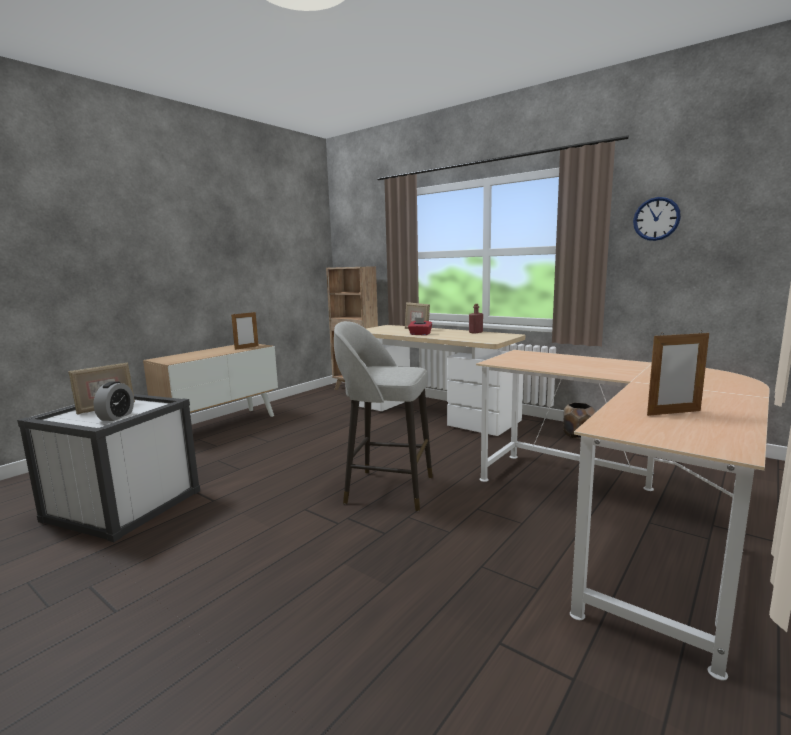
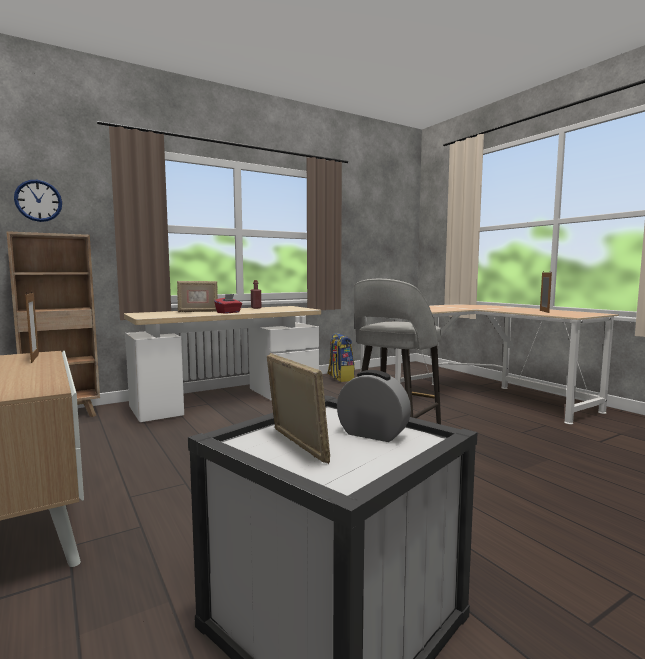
camera: 70 degrees left, 5 degrees down
(578, 435) = (340, 378): brown planter -> backpack
(656, 219) = (356, 220): wall clock -> wall clock (38, 200)

